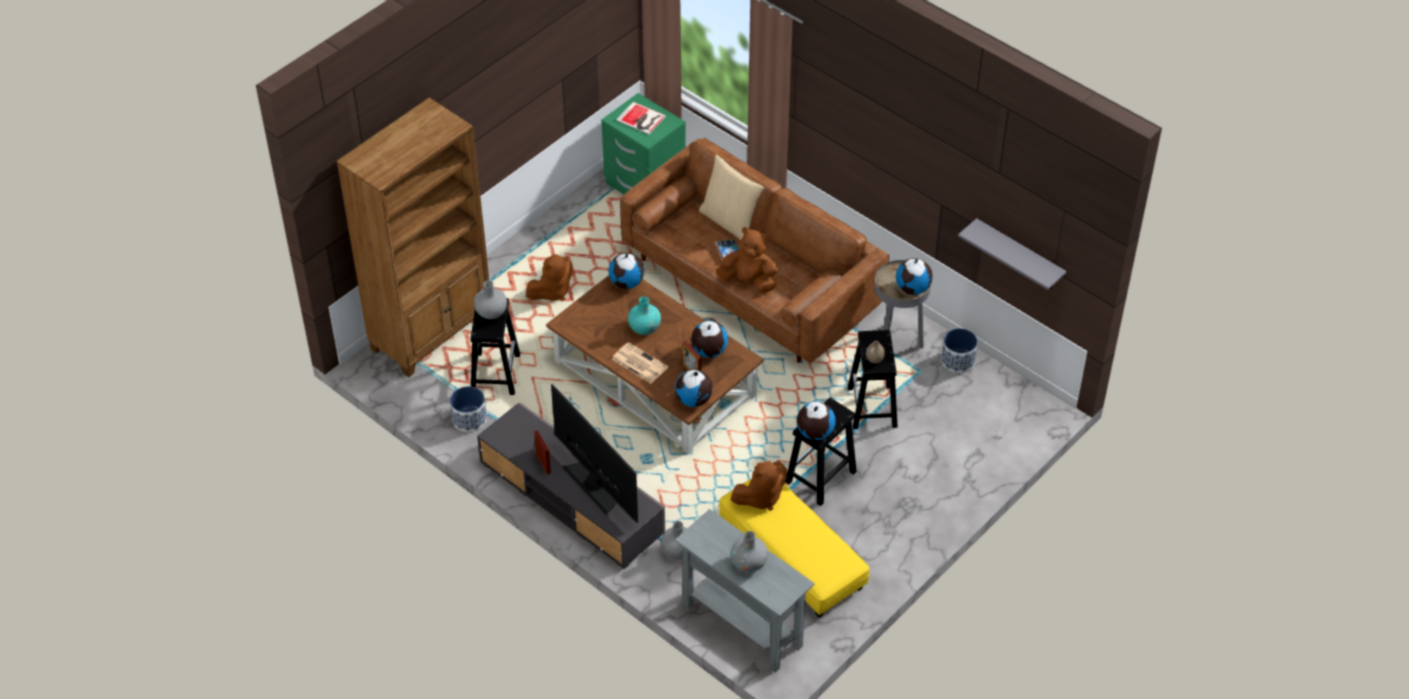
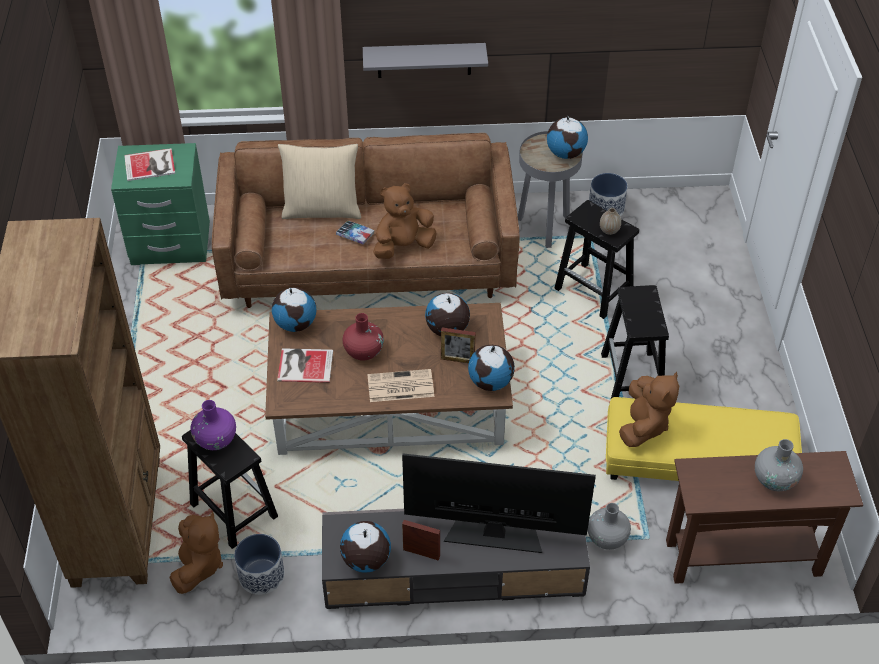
camera: 45 degrees left, 0 degrees up
(491, 312) = (216, 440): grey vase -> purple vase
(552, 291) = (196, 394): brown plush toy -> brown plush toy (198, 565)
(601, 310) = (304, 365): none -> book
(644, 328) = (363, 351): turquoise vase -> red vase
(742, 625) = (743, 557): grey console table -> brown console table
(814, 433) = (649, 325): globe -> globe (366, 560)
(1019, 256) = (660, 55): grey shelf -> grey shelf (424, 60)

